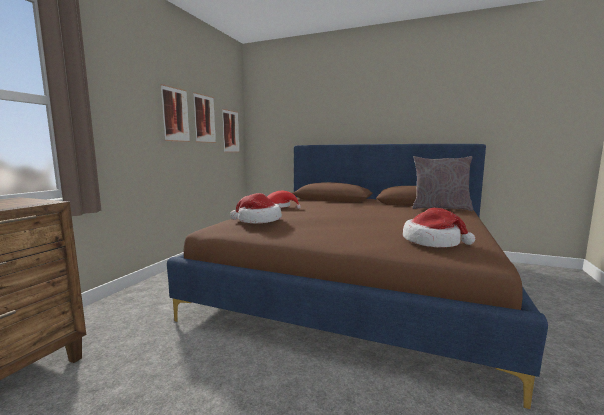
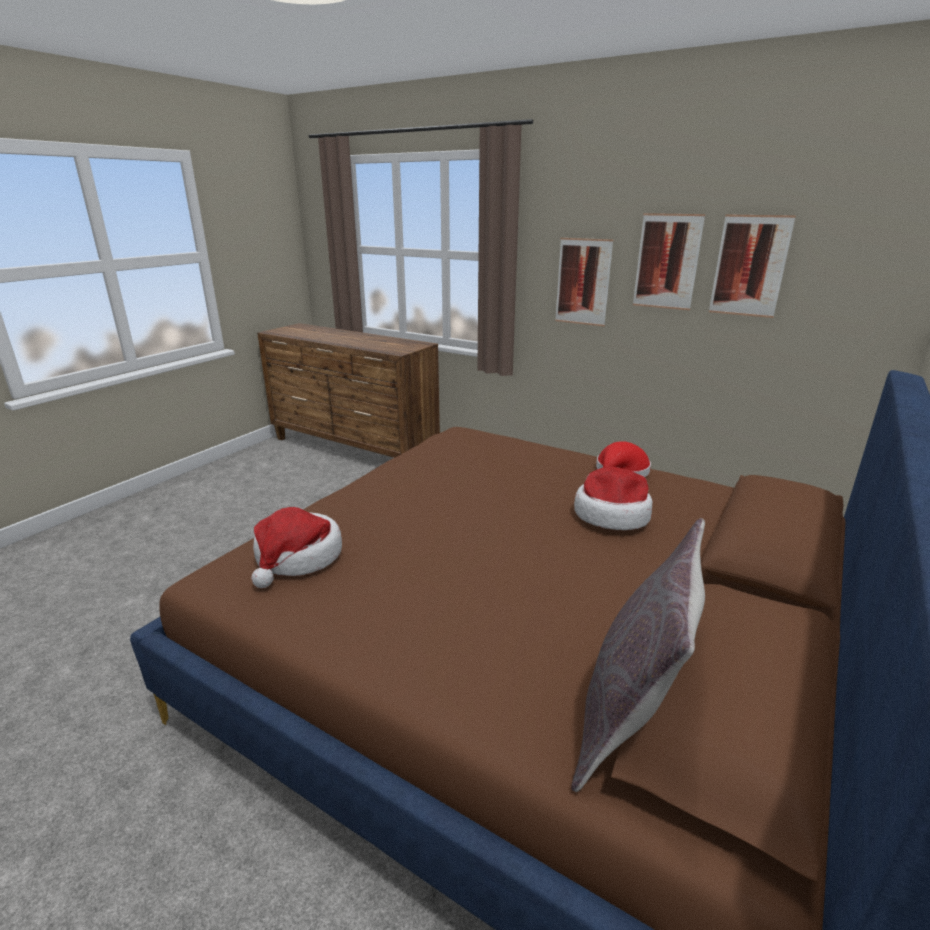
camera: 100 degrees right, 15 degrees up
(230, 131) = (851, 294): picture -> picture (583, 282)
(258, 220) = (474, 449): hat -> hat (612, 514)

